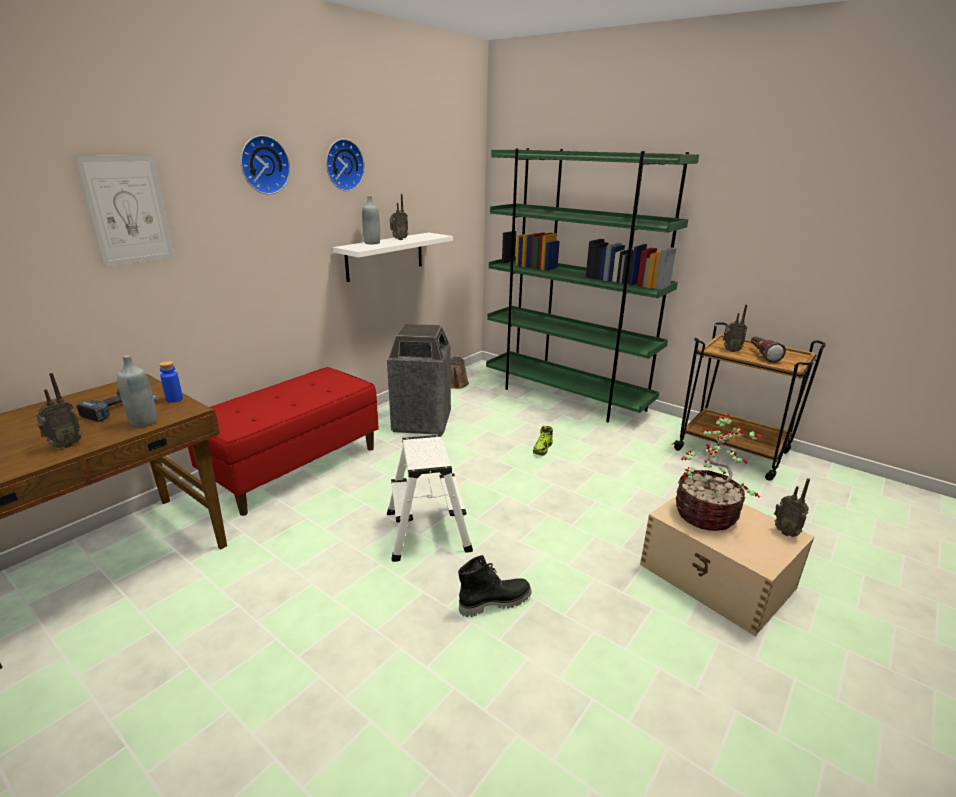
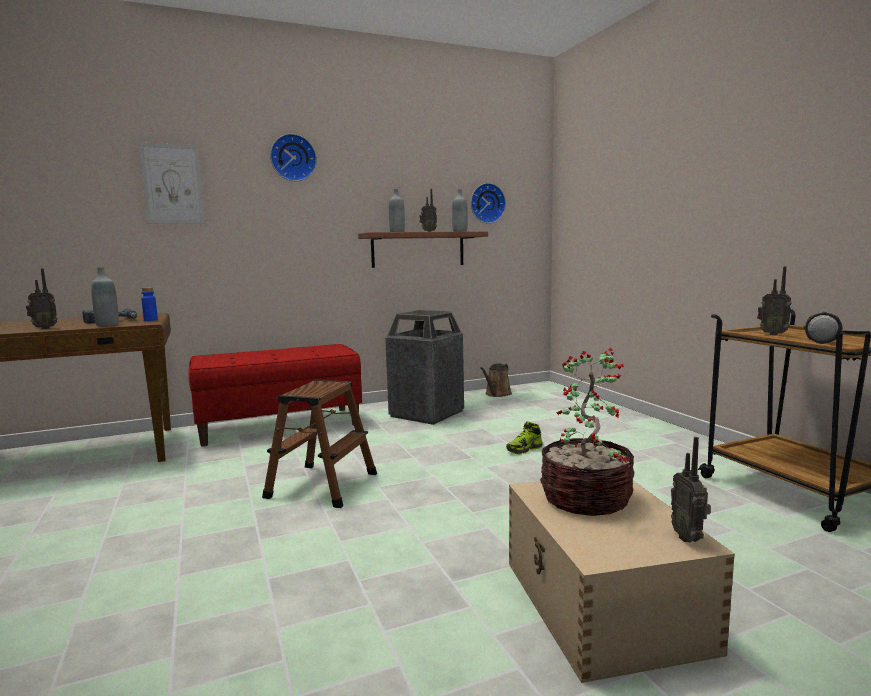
camera: 30 degrees right, 15 degrees down
(343, 165) = (373, 163): wall clock -> wall clock (486, 203)
(385, 256) = (418, 249): white shelf -> brown shelf
(425, 236) = (460, 231): none -> grey bottle
(427, 531) = (322, 485): white step ladder -> brown step ladder
(494, 601) = (305, 549): black boot -> none
(566, 397) = (609, 416): green bookcase -> none

